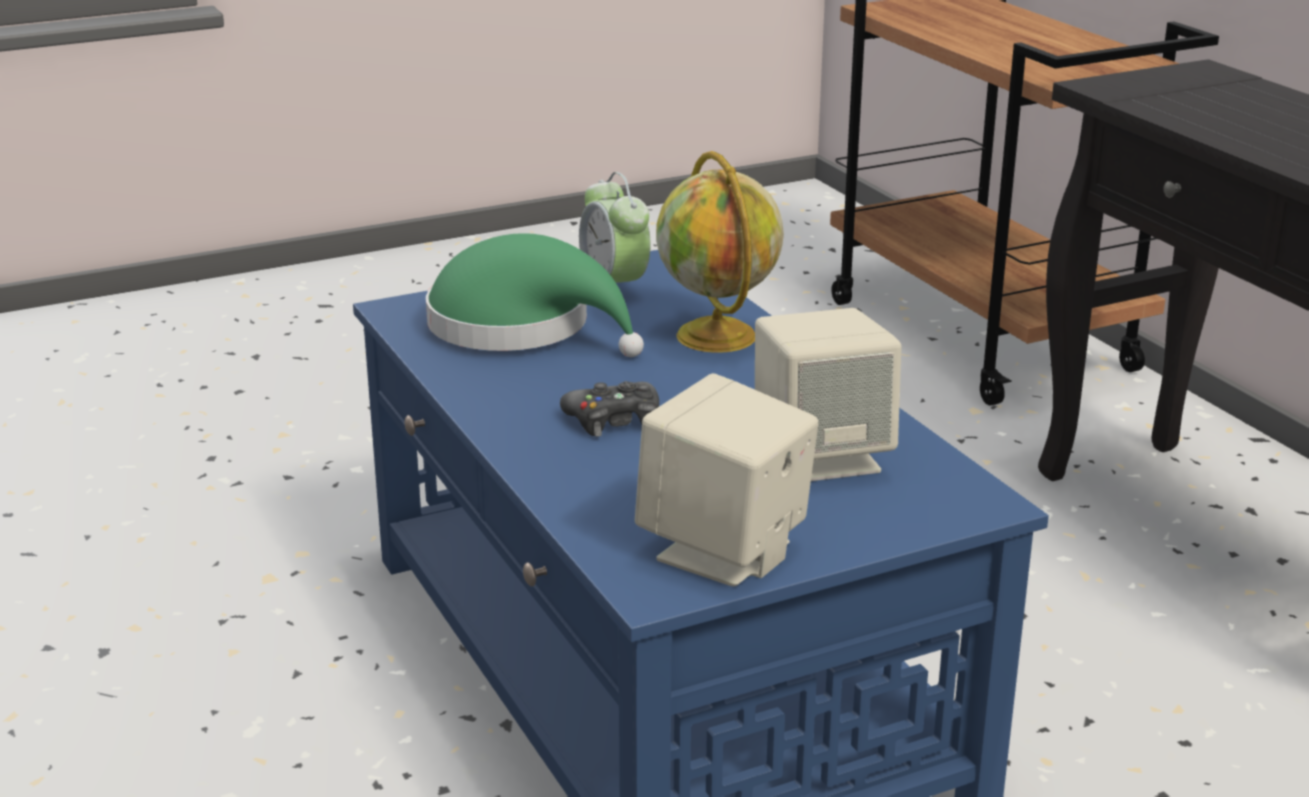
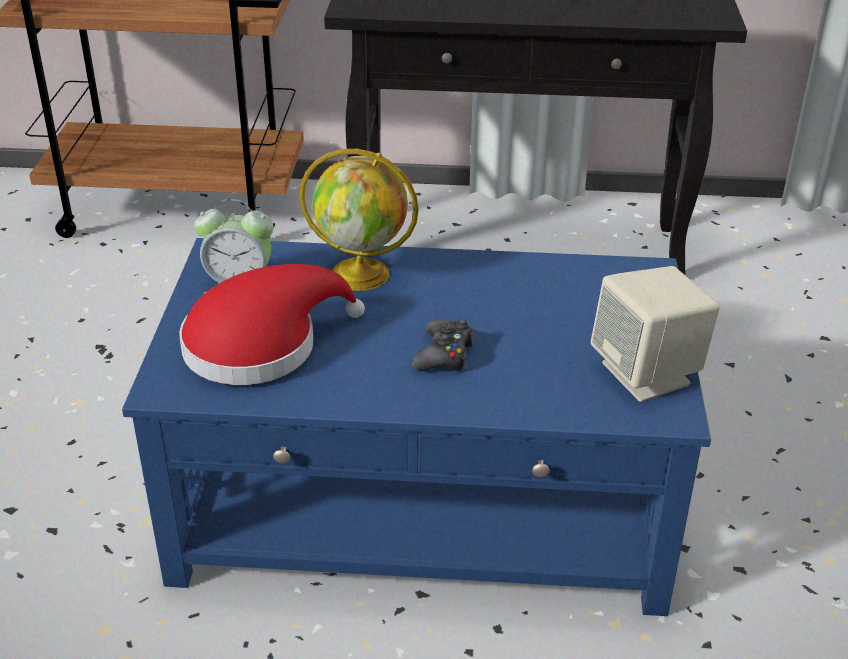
camera: 60 degrees left, 10 degrees up
(521, 327) = (260, 344): green hat -> red hat
(821, 457) = (559, 300): beige speaker -> none

